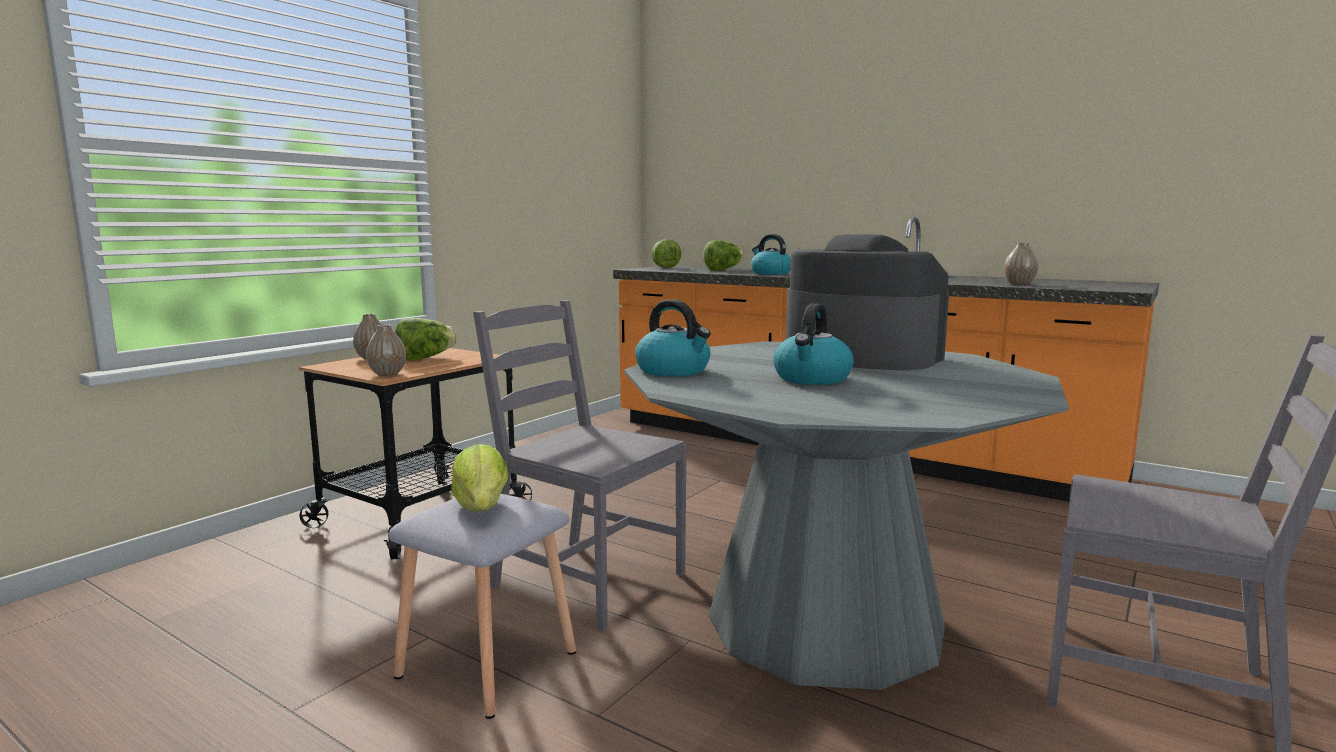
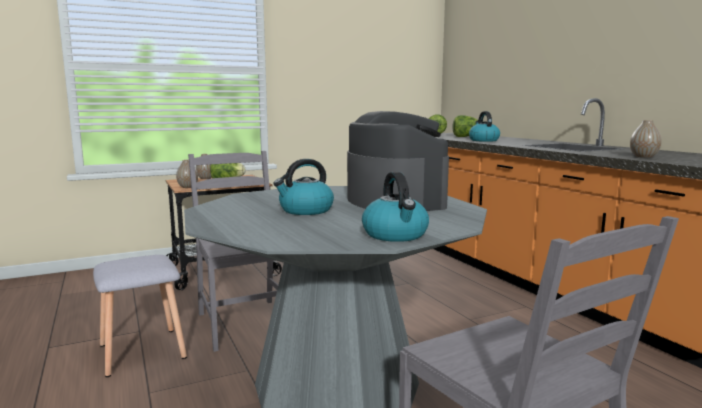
camera: 30 degrees right, 0 degrees up
(481, 508) = (135, 262): lettuce -> none
(674, 371) = (251, 197): kettle -> kettle (396, 235)

